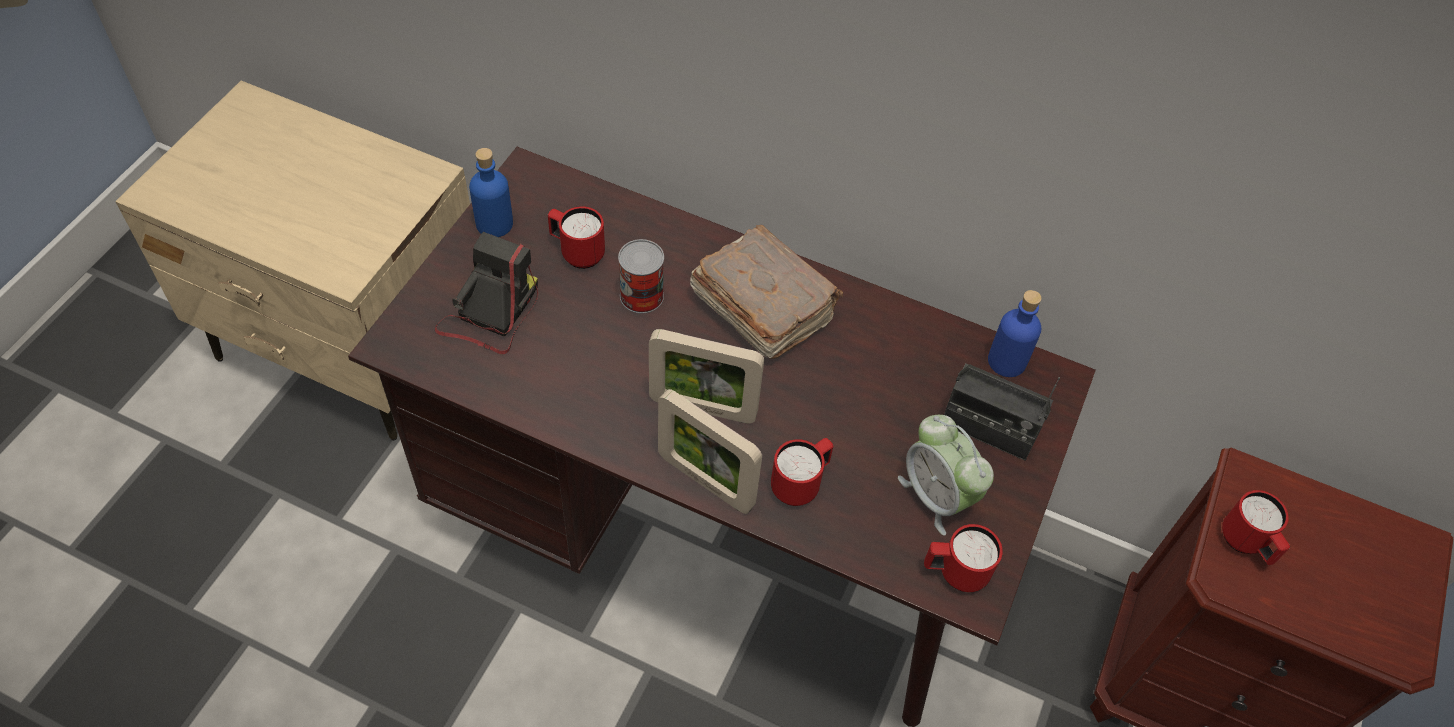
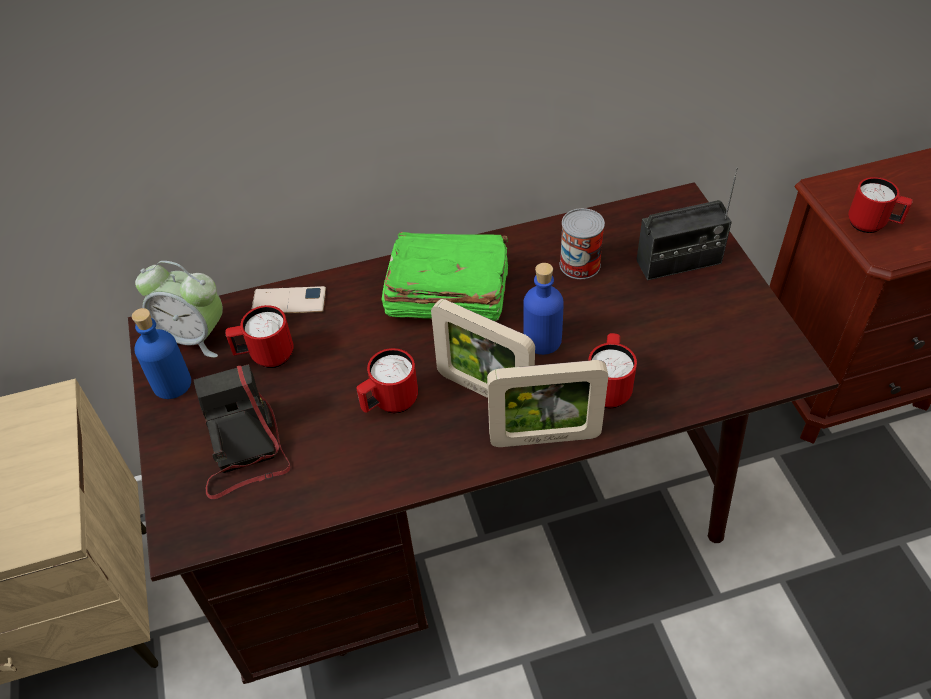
camera: 35 degrees left, 5 degrees down
(638, 220) = (289, 301): none -> phone
(641, 296) = (351, 350): can -> can (580, 264)
(703, 408) = (484, 391): picture frame -> picture frame turned 60 degrees clockwise
(762, 306) = (446, 294): brown book -> green book
(937, 496) = (698, 326): alarm clock -> alarm clock (194, 337)
(954, 573) = (765, 363): red mug -> red mug (389, 403)
(1006, 361) = (640, 214): blue bottle -> blue bottle (542, 340)

